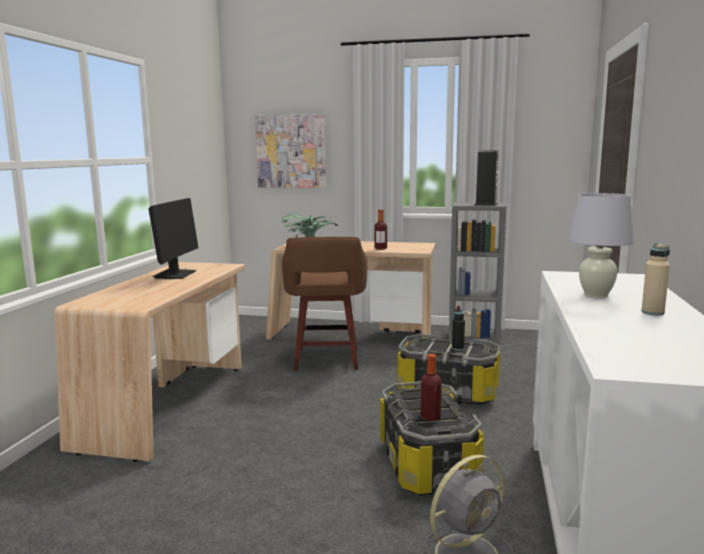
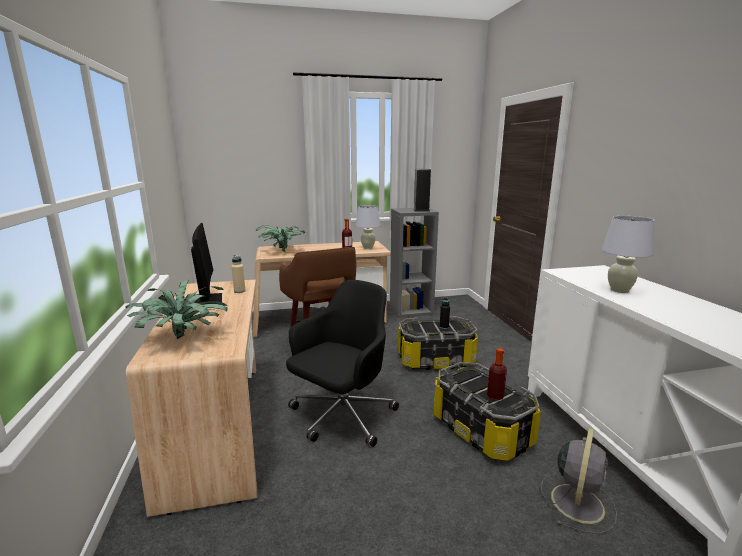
camera: 25 degrees left, 5 degrees up
(120, 295) = (184, 338): none -> potted plant
(286, 421) = (341, 416): none -> black office chair
(291, 151) = (247, 168): picture -> none
(409, 248) = (368, 248): none -> white table lamp
(652, 312) = (681, 303): beige bottle -> beige bottle (239, 291)

